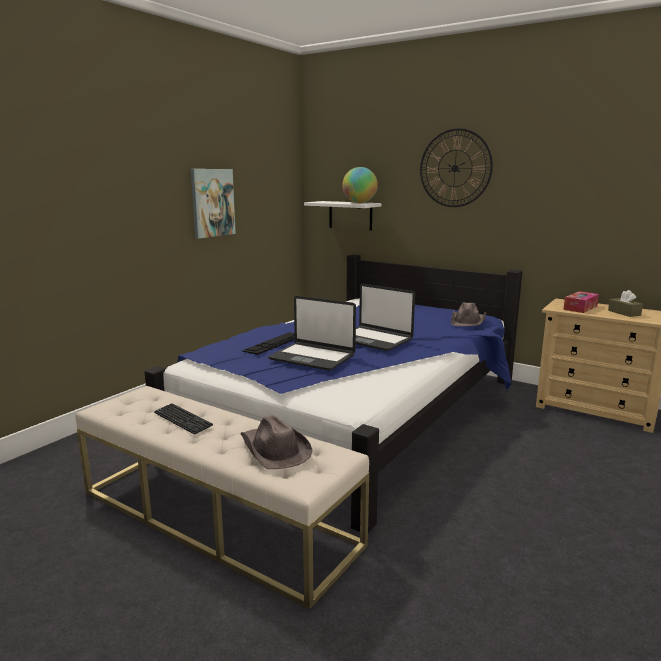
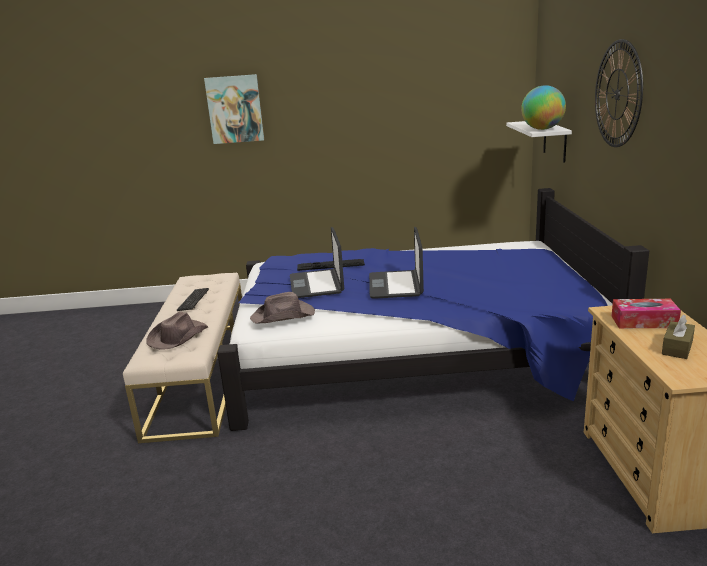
camera: 55 degrees right, 5 degrees up
(212, 202) = (390, 123): picture -> picture (235, 109)
(468, 321) = (542, 297): brown hat -> brown hat (283, 316)

